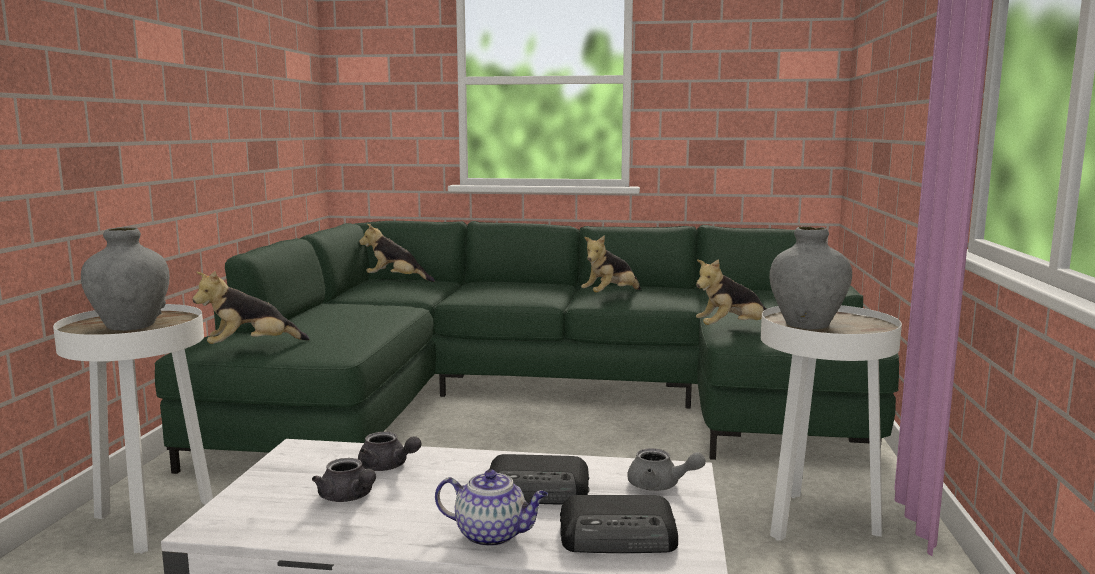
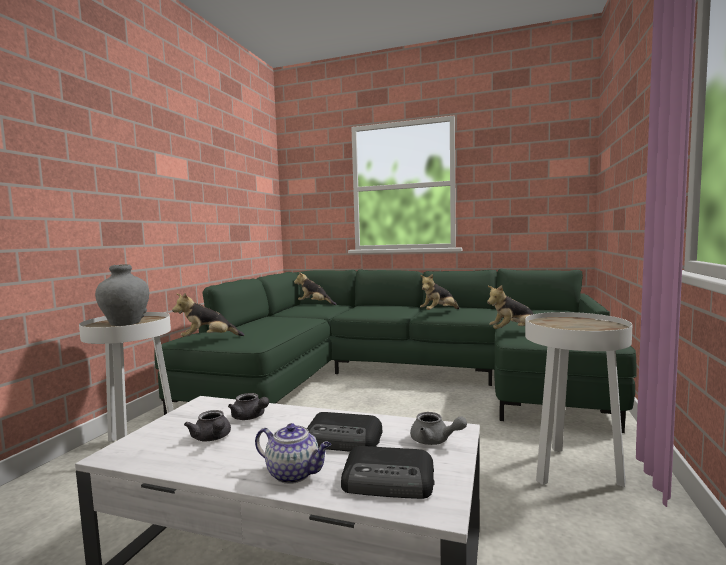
camera: 10 degrees right, 5 degrees down
(807, 324) = (558, 325): grey vase -> none

